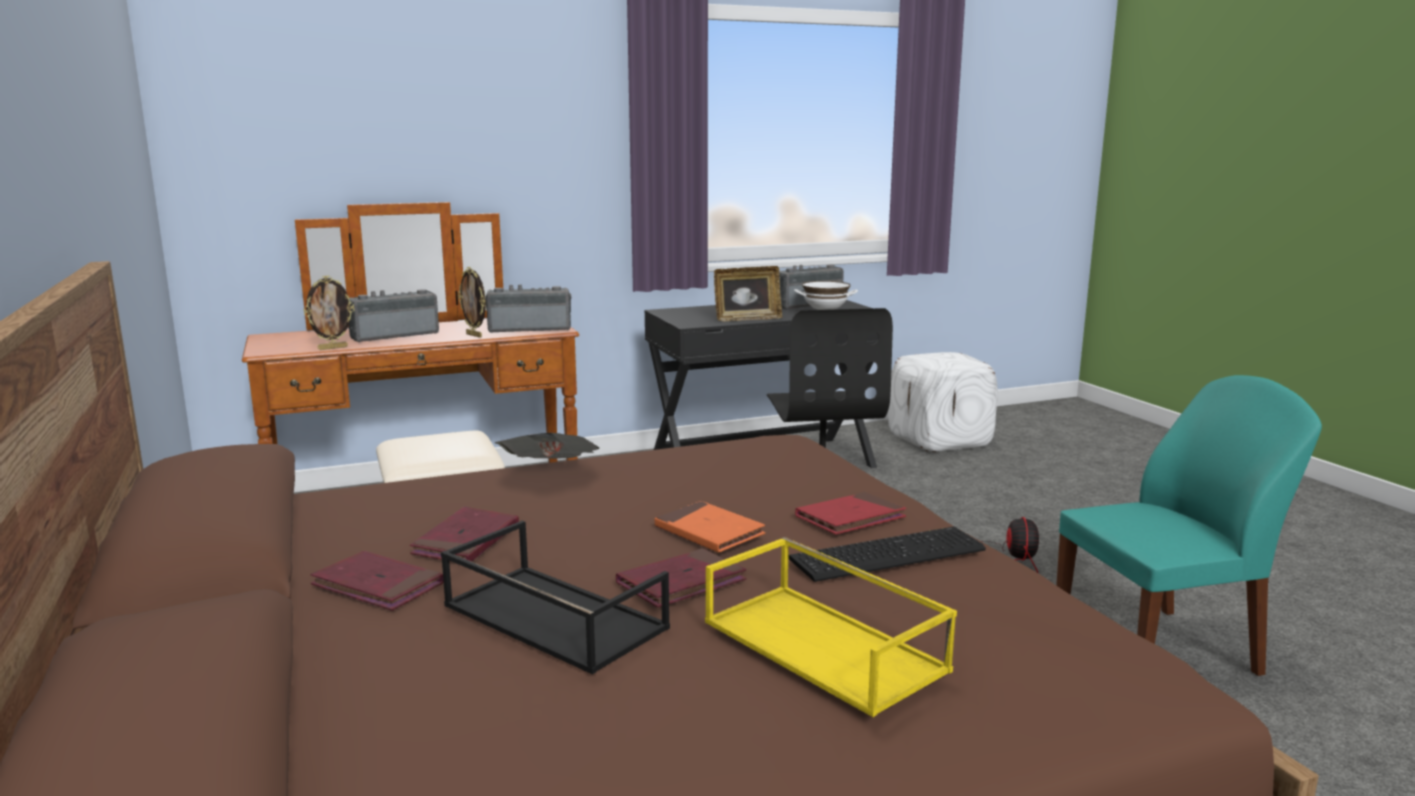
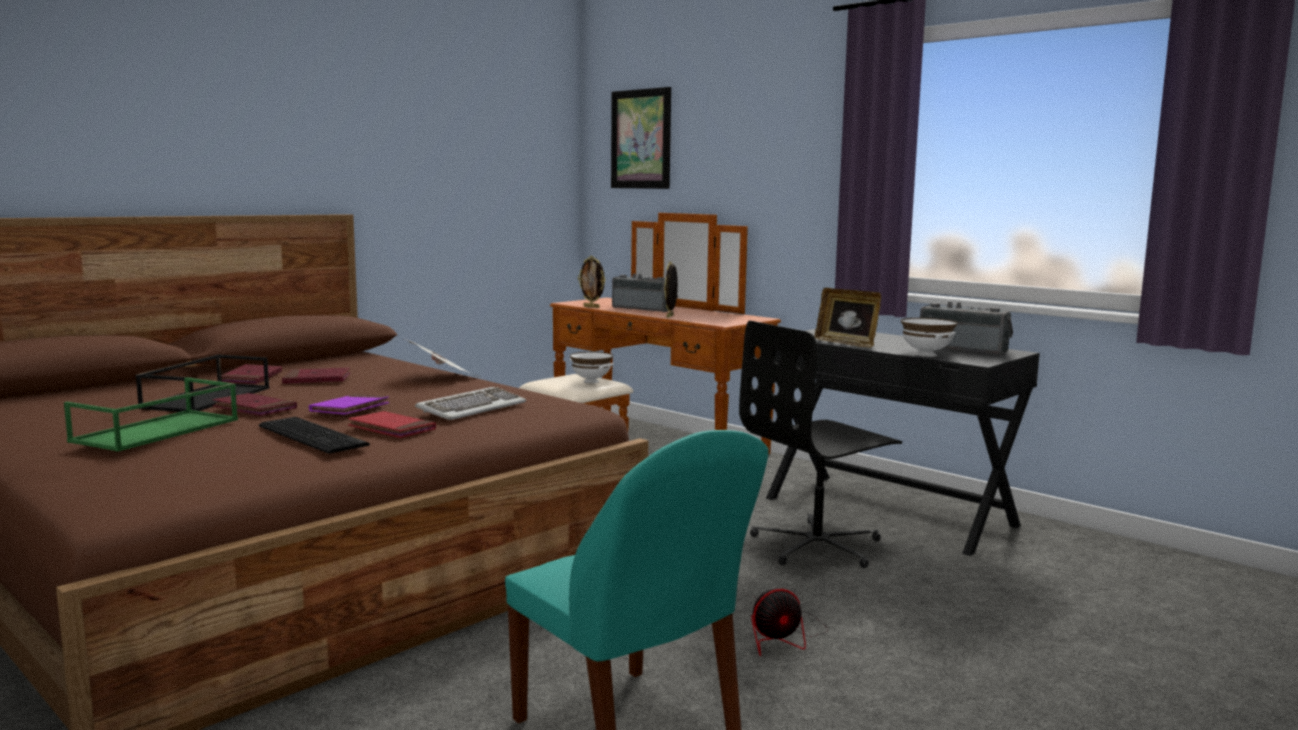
camera: 65 degrees right, 5 degrees down
(287, 102) = (641, 139): none -> picture
(463, 439) = (590, 381): none -> white bowl
(530, 328) = (713, 320): radio -> none
(709, 532) = (350, 408): orange book -> purple book
(770, 476) = (471, 408): none -> keyboard
(826, 646) = (156, 431): yellow tray -> green tray
(938, 440) = (1132, 575): white ottoman -> none

